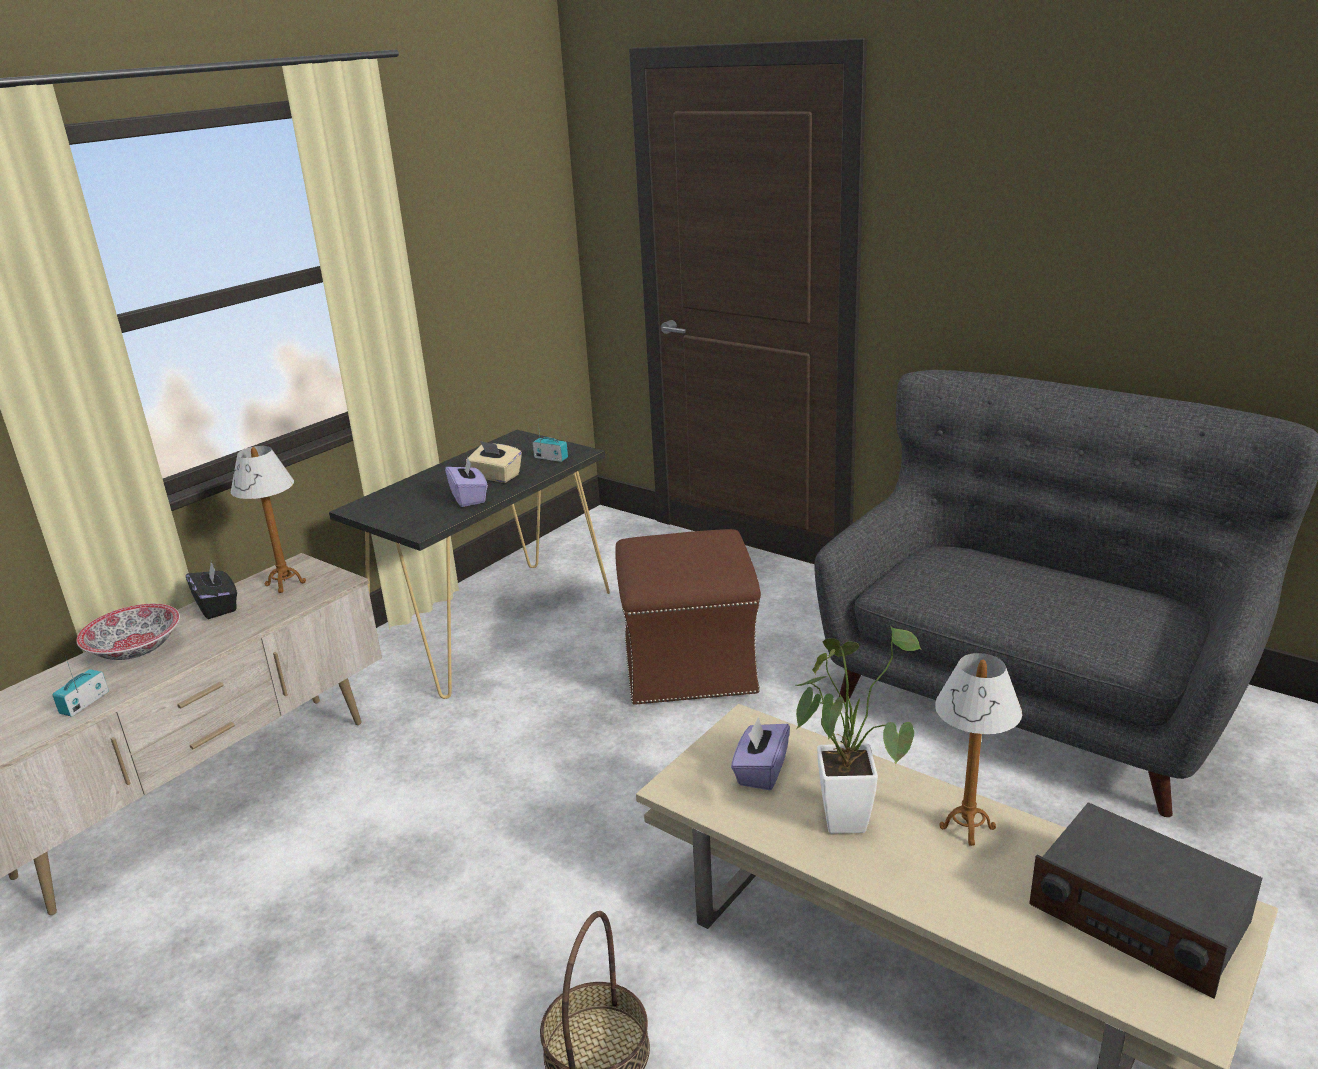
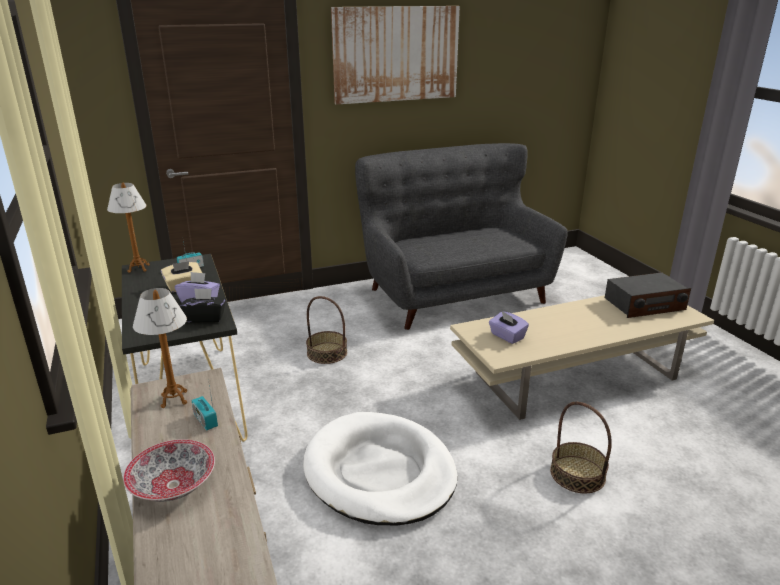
camera: 60 degrees left, 0 degrees up
(84, 703) = (231, 523): radio -> radio (205, 420)
(217, 606) = (161, 435): black tissue box -> black tissue box (205, 318)
(455, 828) = (379, 472): none -> white dog bed
(689, 665) = (327, 353): brown ottoman -> basket
(844, 813) = (551, 330): potted plant -> none
(967, 828) = (579, 312): table lamp -> table lamp (138, 268)
(1046, 181) = (396, 54): none -> picture

